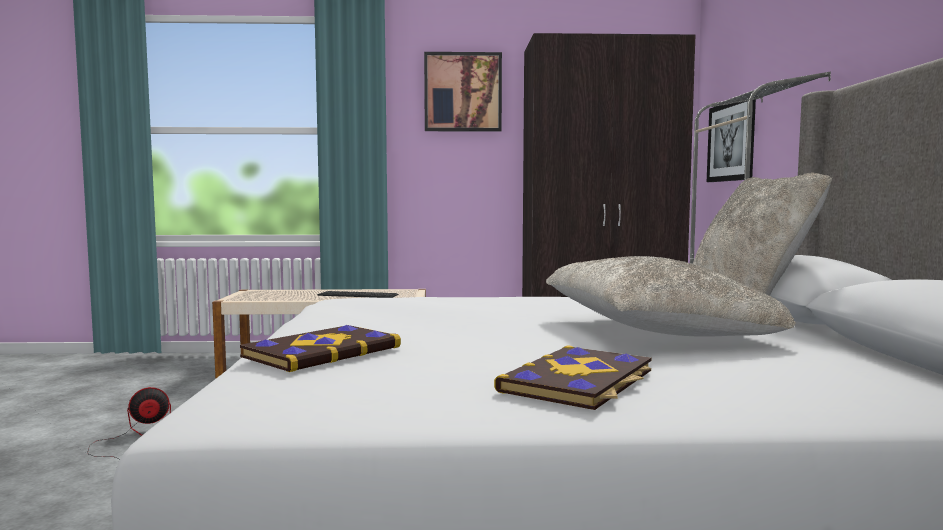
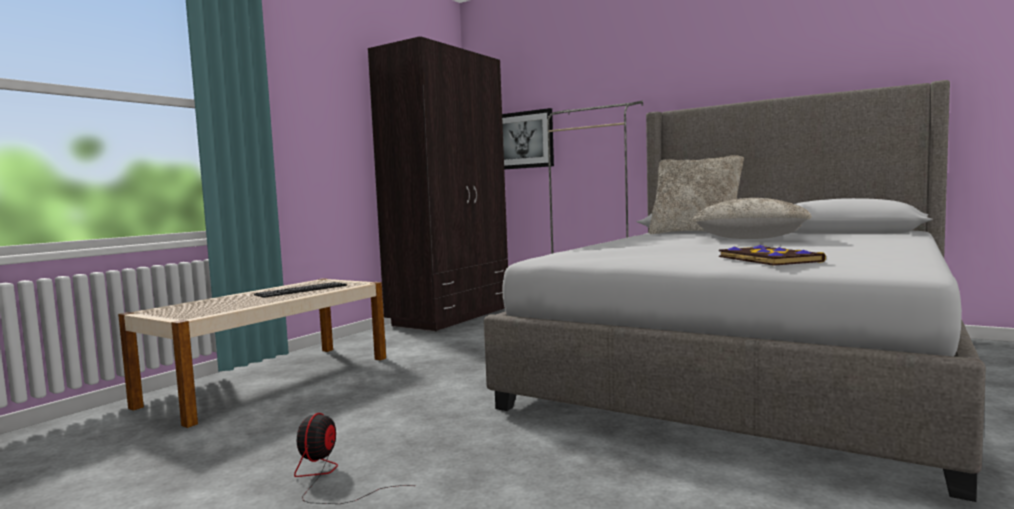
camera: 55 degrees left, 0 degrees up
(463, 92) = (321, 78): picture -> none
(580, 381) = (859, 247): book -> none

